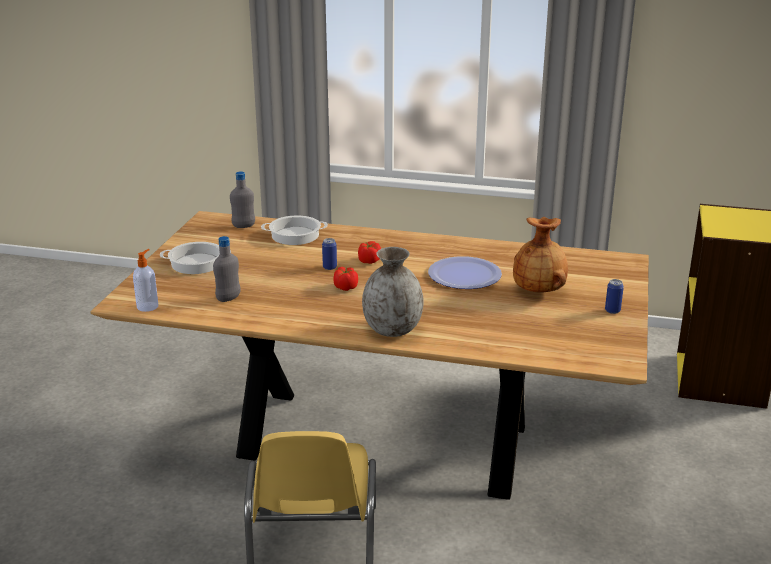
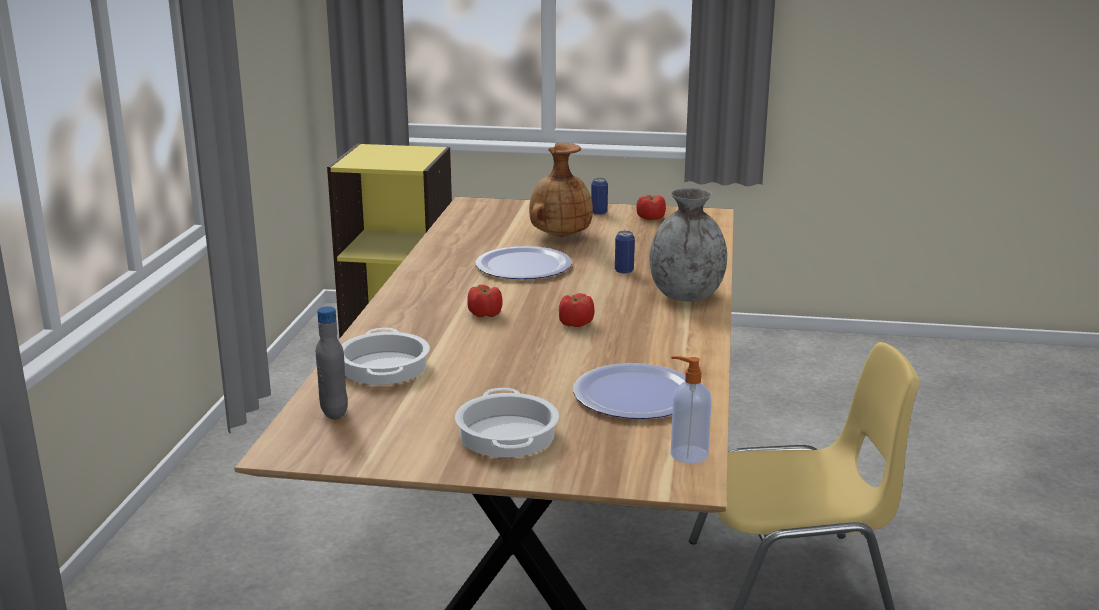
camera: 95 degrees left, 5 degrees down
(228, 298) = (636, 394): grey bottle -> plate
(329, 267) = (510, 336): can -> can (624, 271)
(600, 333) = (650, 218): none -> tomato

